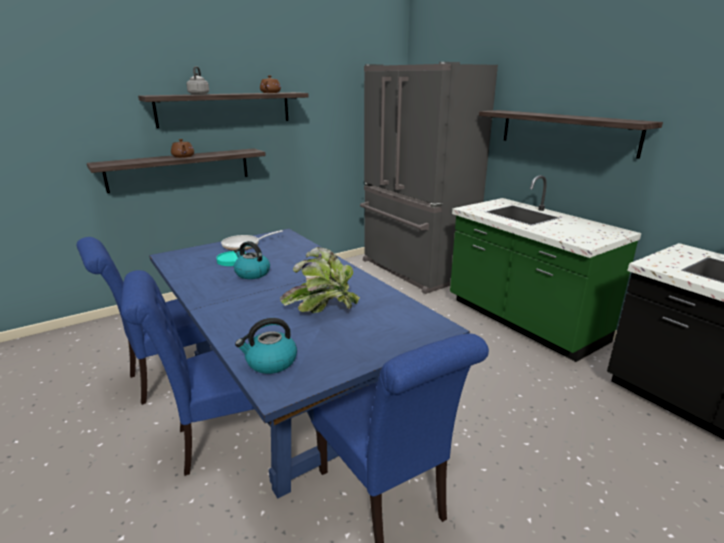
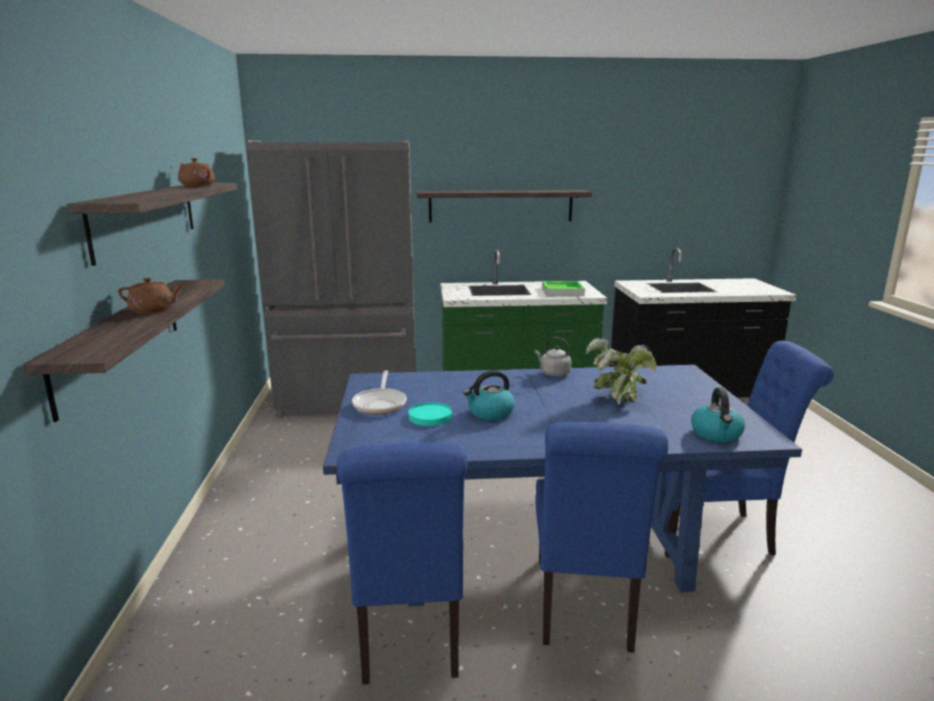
camera: 60 degrees left, 5 degrees down
(199, 94) = (152, 194): grey kettle -> grey kettle (553, 373)
(568, 232) = (562, 292): none -> tray

